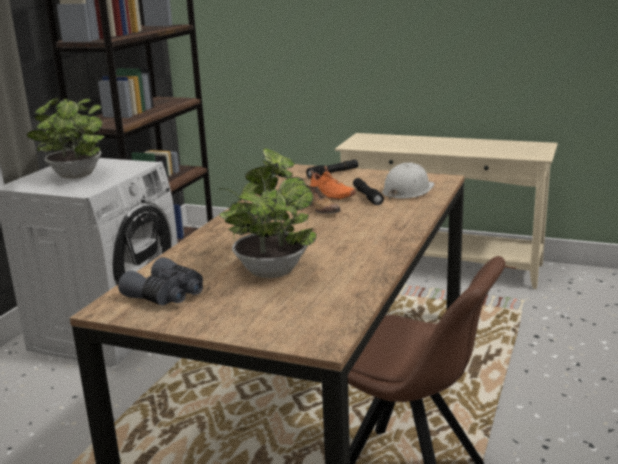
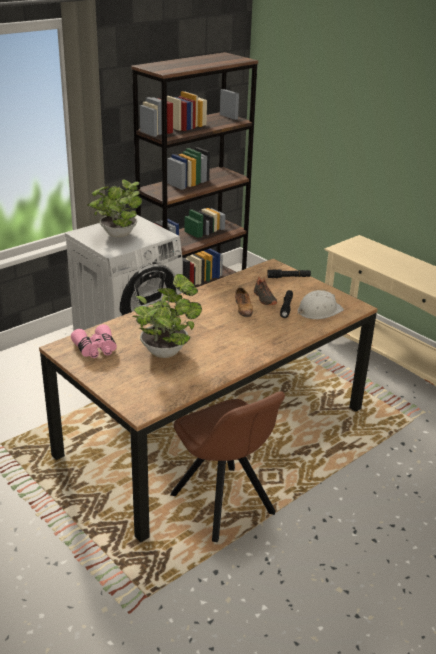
camera: 25 degrees right, 10 degrees up
(167, 295) = (96, 349): grey binoculars -> pink binoculars
(331, 196) = (264, 299): orange shoe -> black shoe

